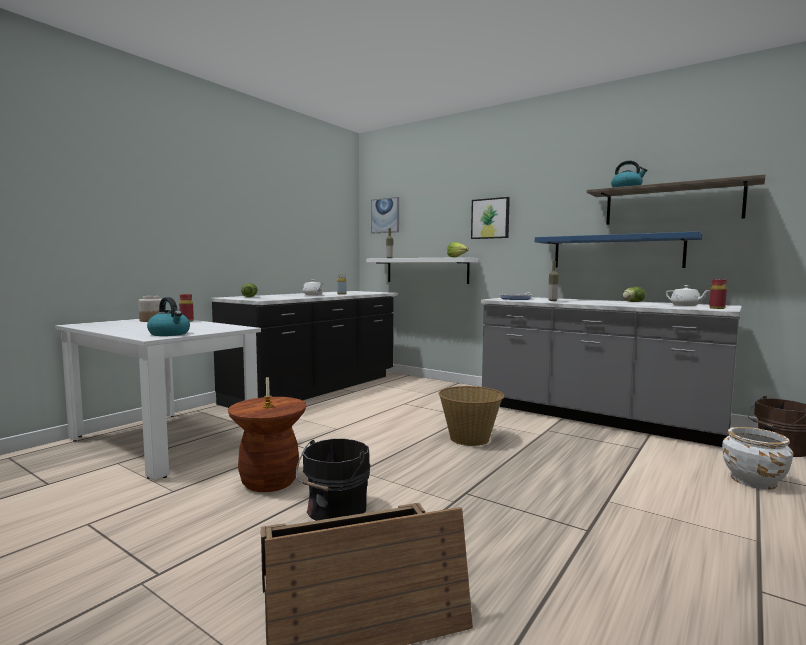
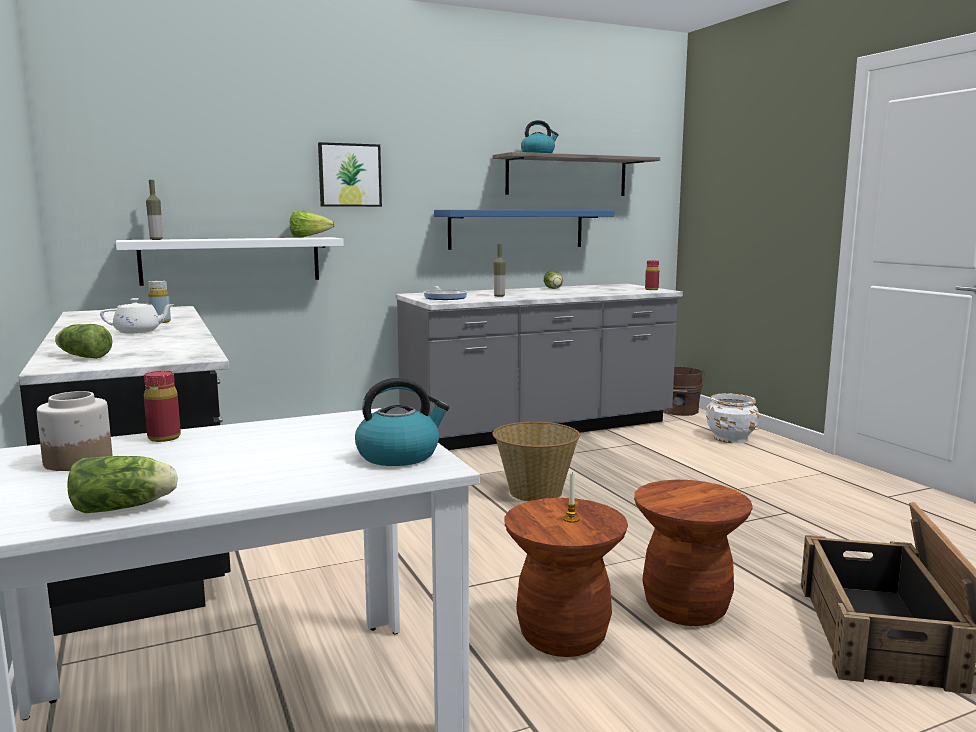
camera: 60 degrees left, 5 degrees up
(97, 327) = (126, 507): none -> lettuce
(334, 510) = (686, 608): black bucket -> brown stool
(385, 215) = (118, 151): picture -> none
(685, 305) = (614, 288): white teapot -> none

